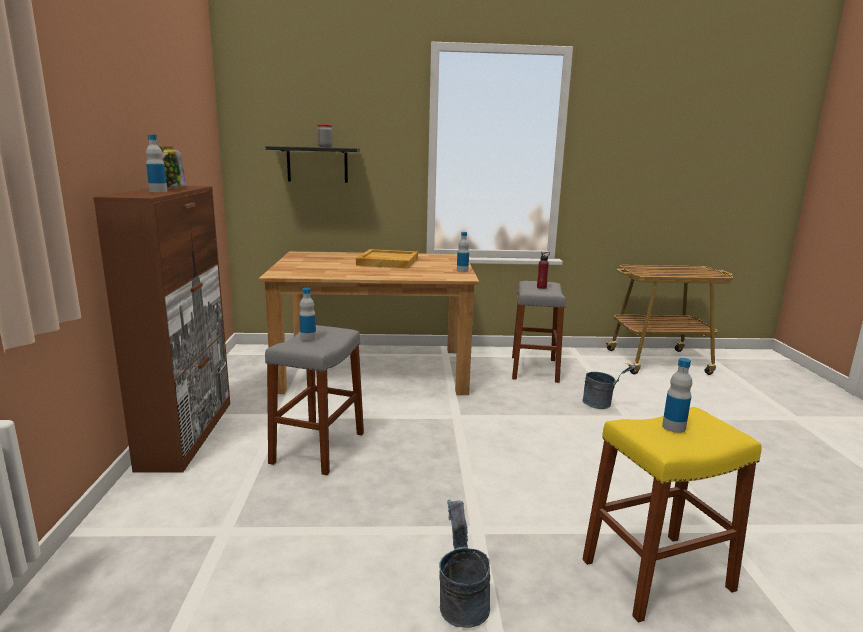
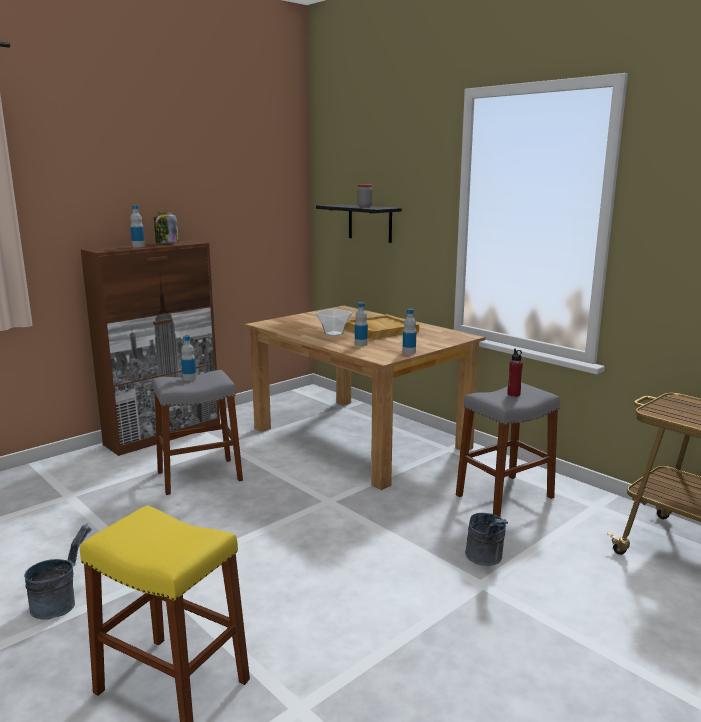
camera: 50 degrees right, 0 degrees up
(367, 270) = (333, 334): none -> bowl
(673, 427) = (160, 532): bottle -> bottle (361, 344)

